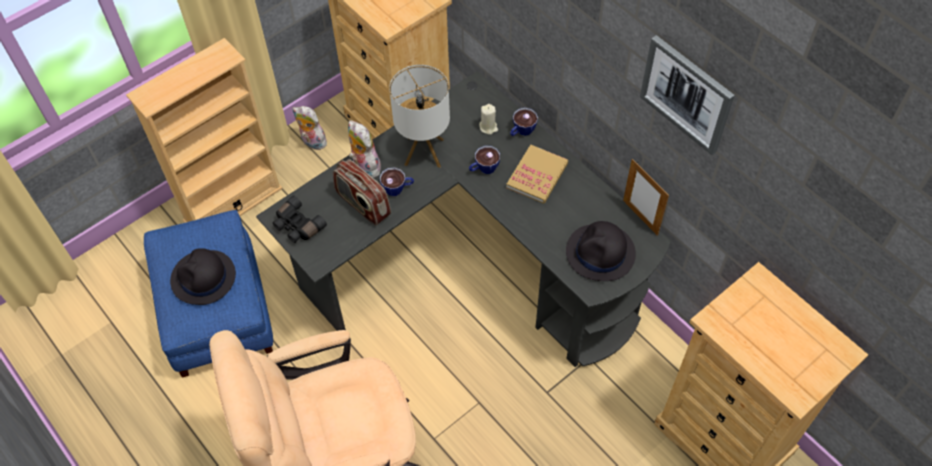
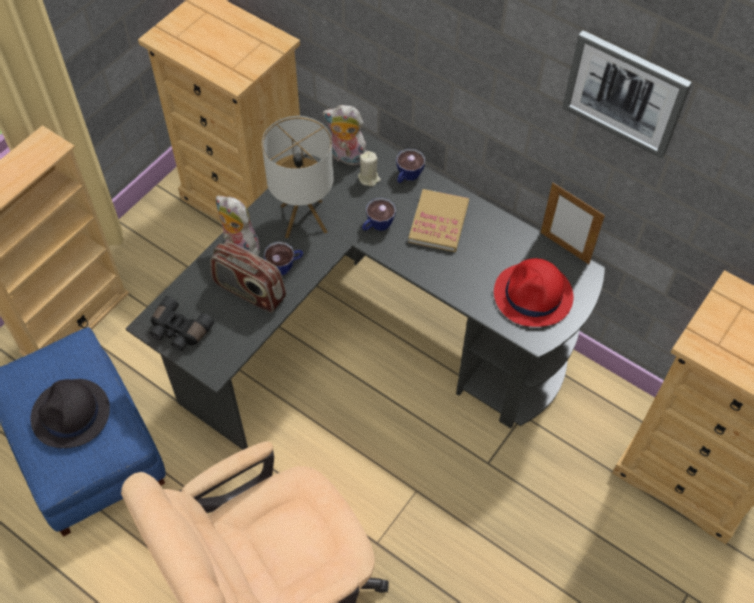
camera: 15 degrees left, 0 degrees up
(312, 142) = (150, 235): plush toy -> plush toy (346, 157)
(600, 253) = (533, 295): black hat -> red hat

